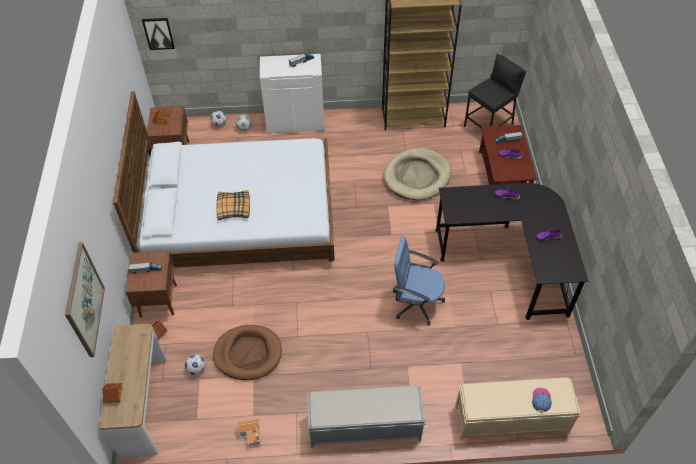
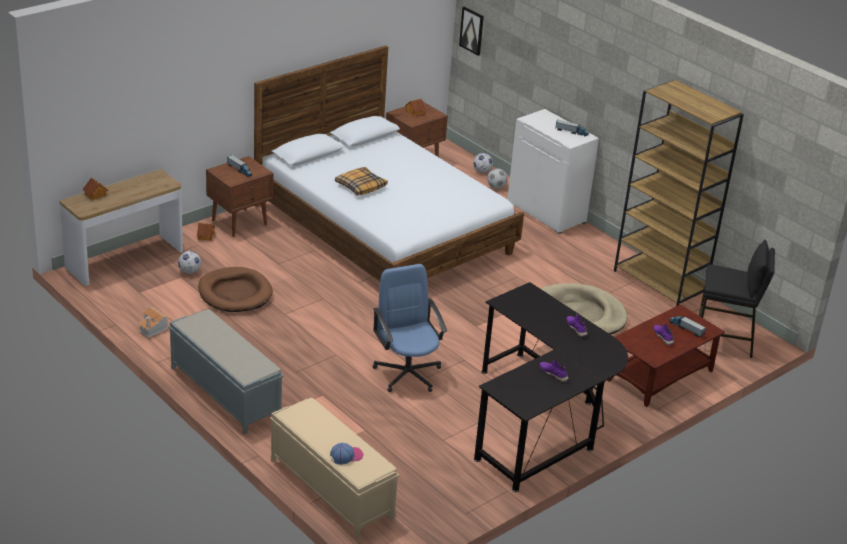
camera: 50 degrees right, 20 degrees down
(84, 300) = (136, 96): picture -> none

